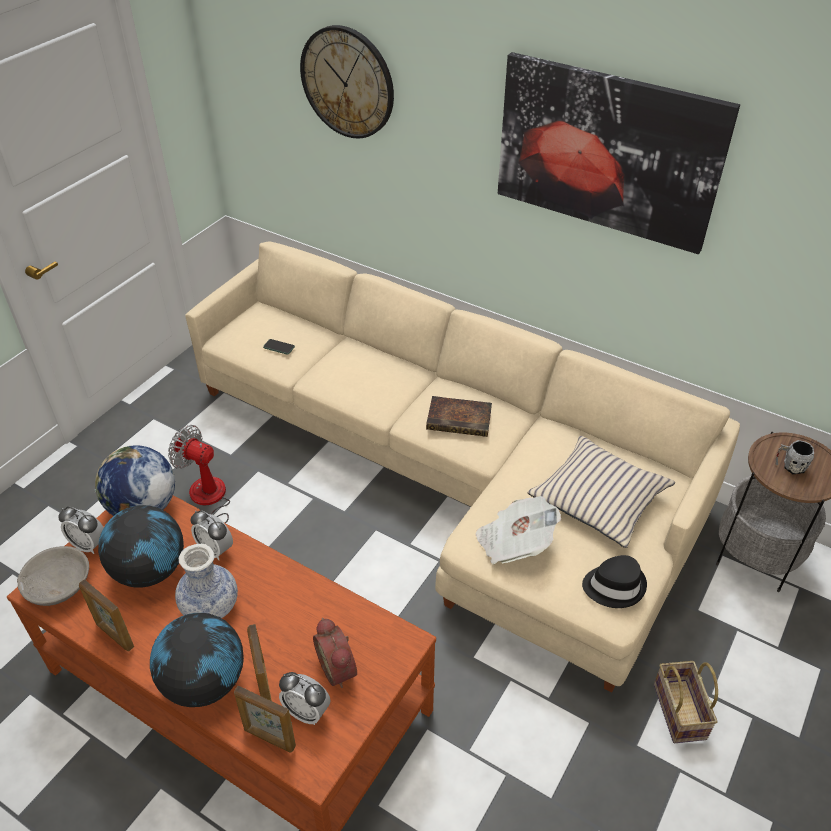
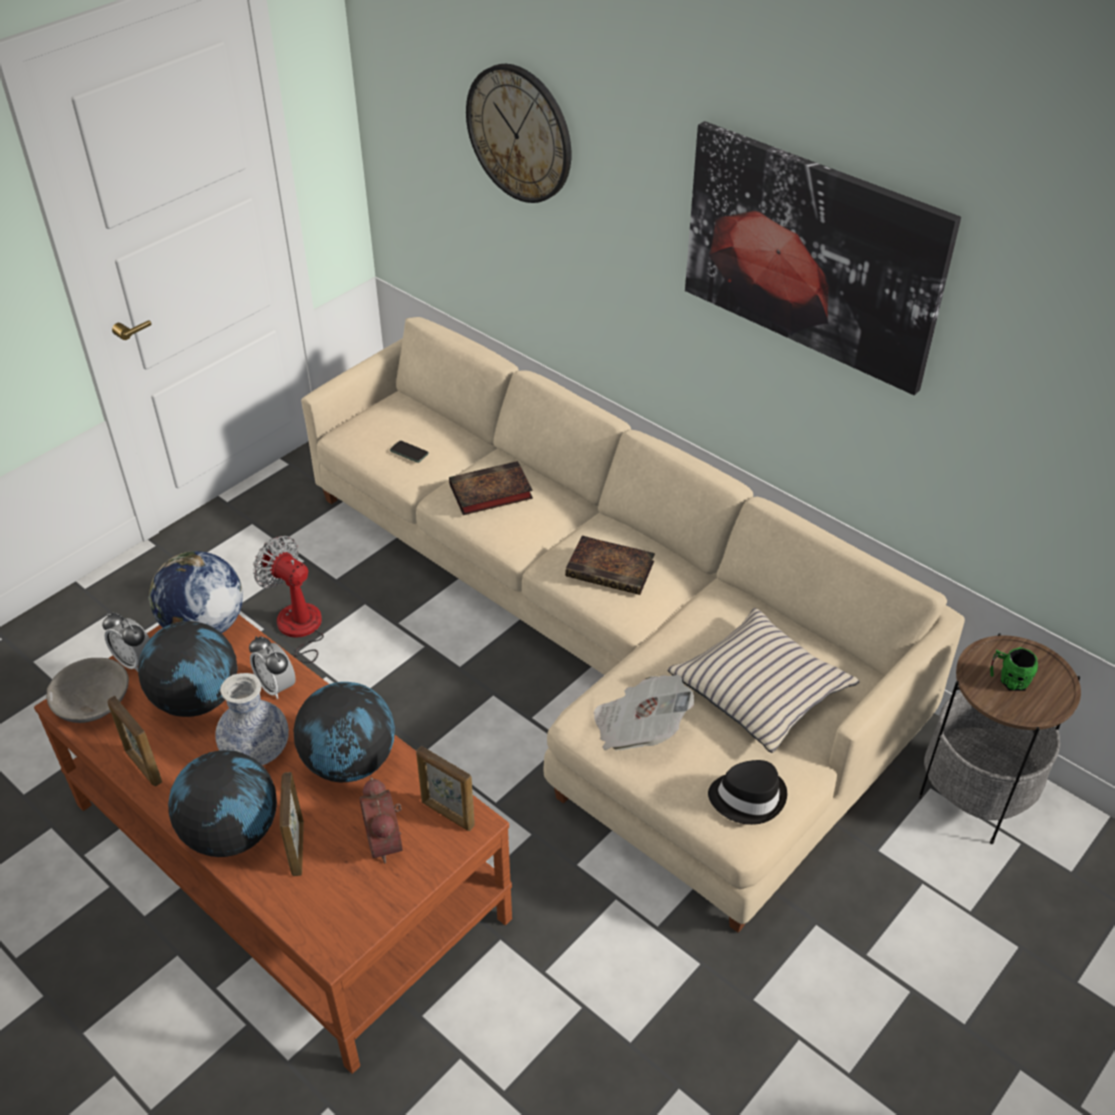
camera: 10 degrees right, 0 degrees up
(269, 738) = (290, 905): picture frame -> picture frame (447, 814)
(292, 605) = (350, 762): none -> globe
(307, 712) = (339, 883): alarm clock -> none
(349, 371) = (489, 493): none -> book
(677, 710) = (816, 966): basket -> none
(790, 466) = (1008, 680): grey mug -> green mug

